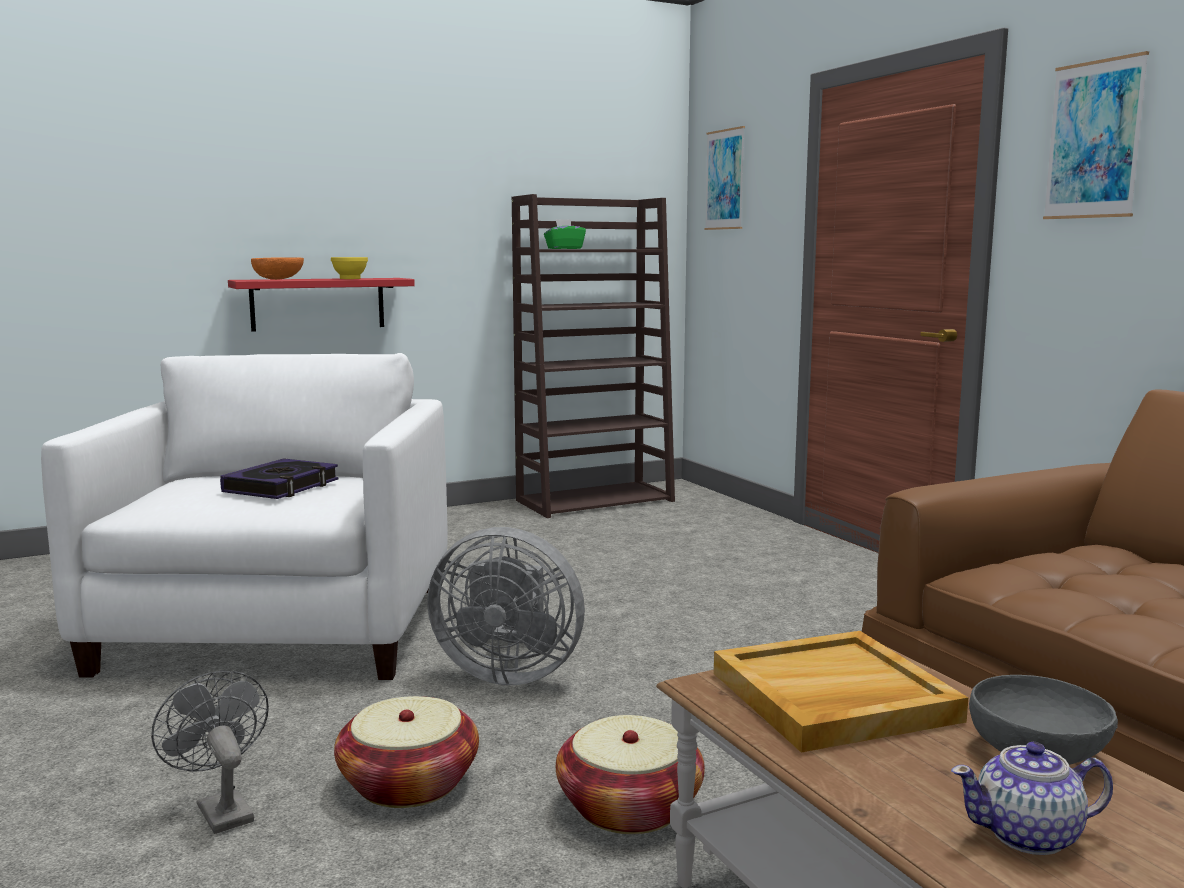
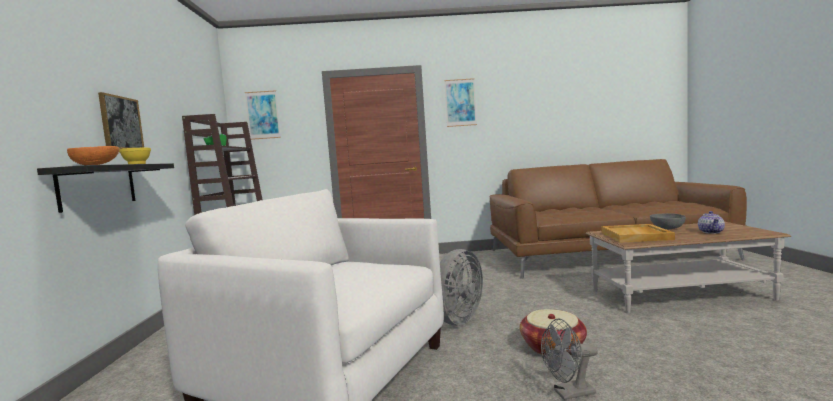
camera: 65 degrees left, 5 degrees down
(282, 487) = (356, 270): book -> none
(318, 304) = (98, 186): red shelf -> black shelf
(374, 218) = (121, 123): none -> picture
(629, 808) = (579, 313): basket -> none

